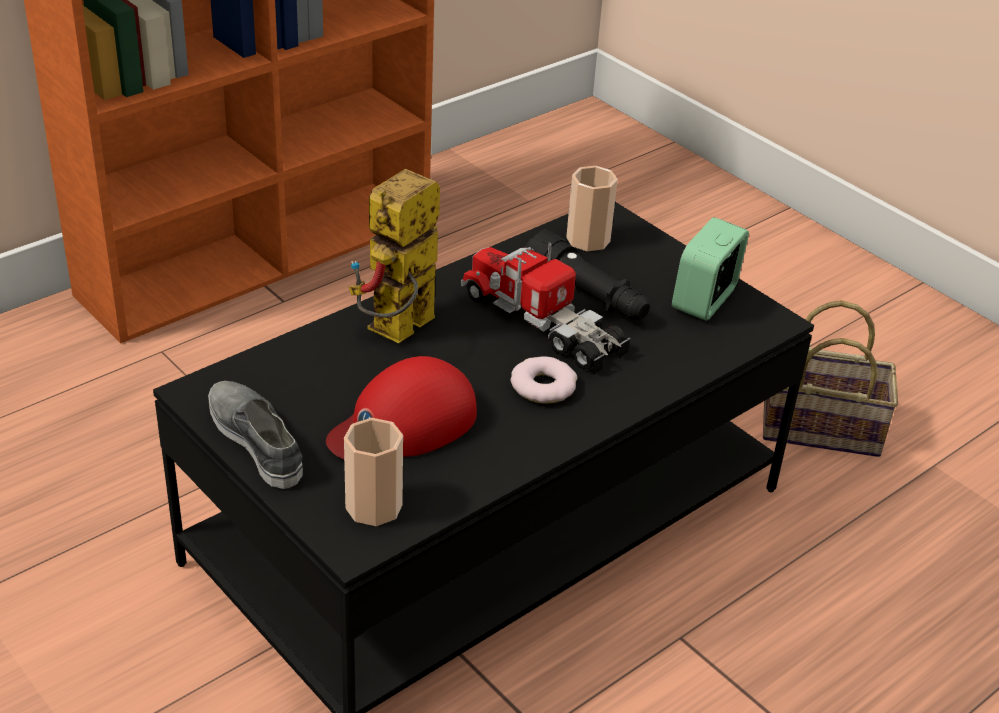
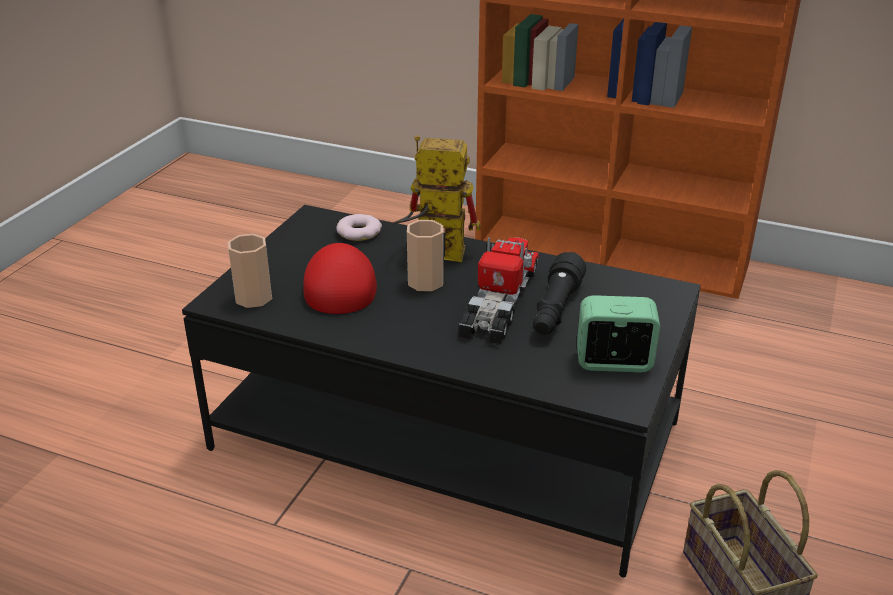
camera: 65 degrees right, 5 degrees down
(257, 440) = (285, 245): grey shoe -> none
(403, 424) = (340, 284): red cap -> red cap turned 60 degrees clockwise
(543, 386) = (428, 321): donut -> donut (359, 232)
(588, 240) = (628, 291): cup -> cup (425, 282)

